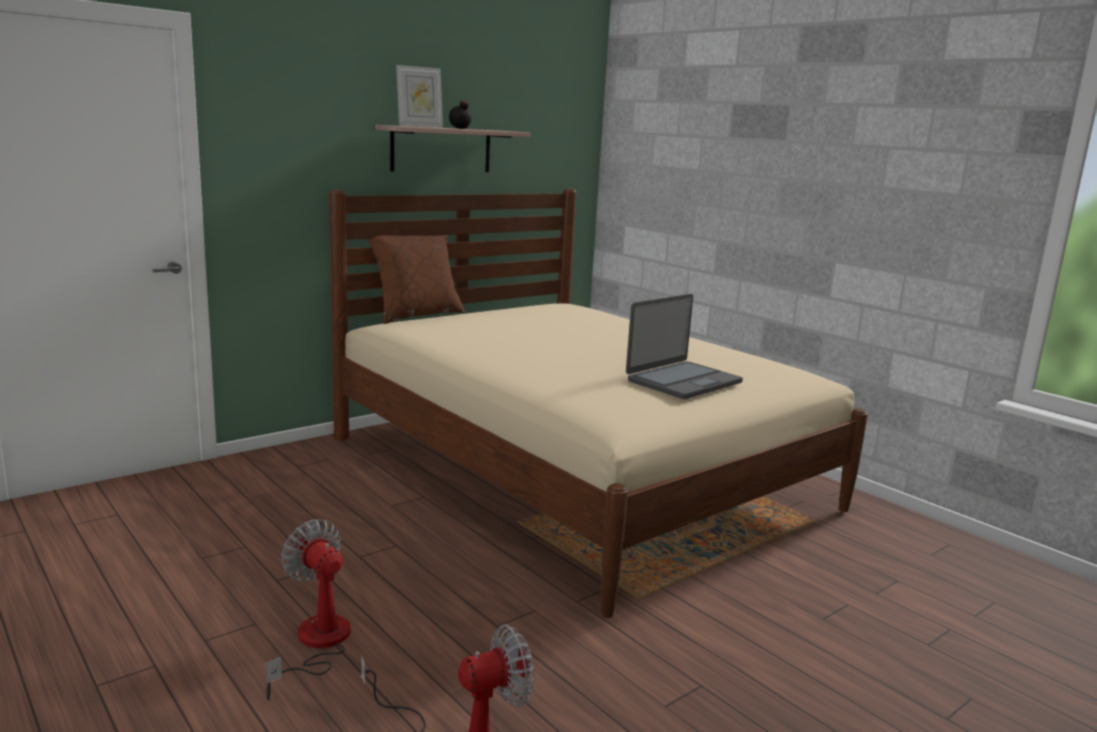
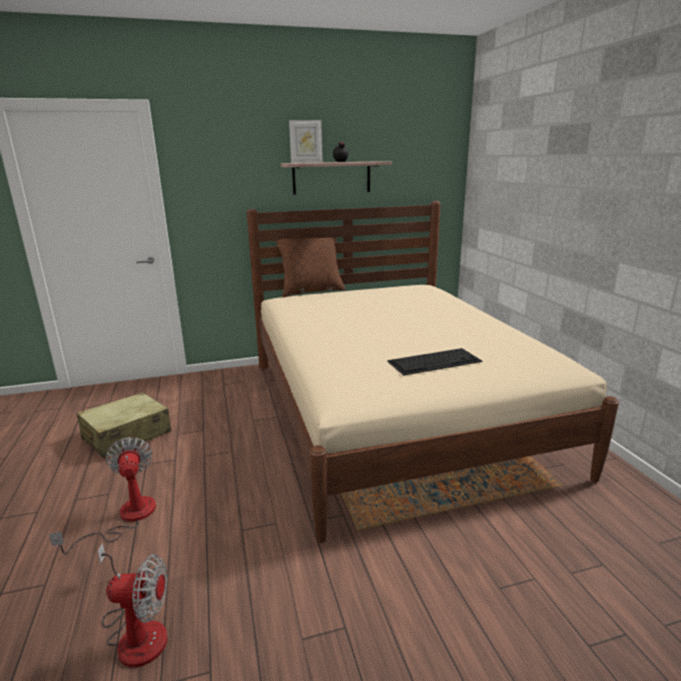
camera: 25 degrees right, 5 degrees up
(201, 550) = (126, 435): none -> beige suitcase
(682, 381) = (435, 361): laptop -> keyboard

